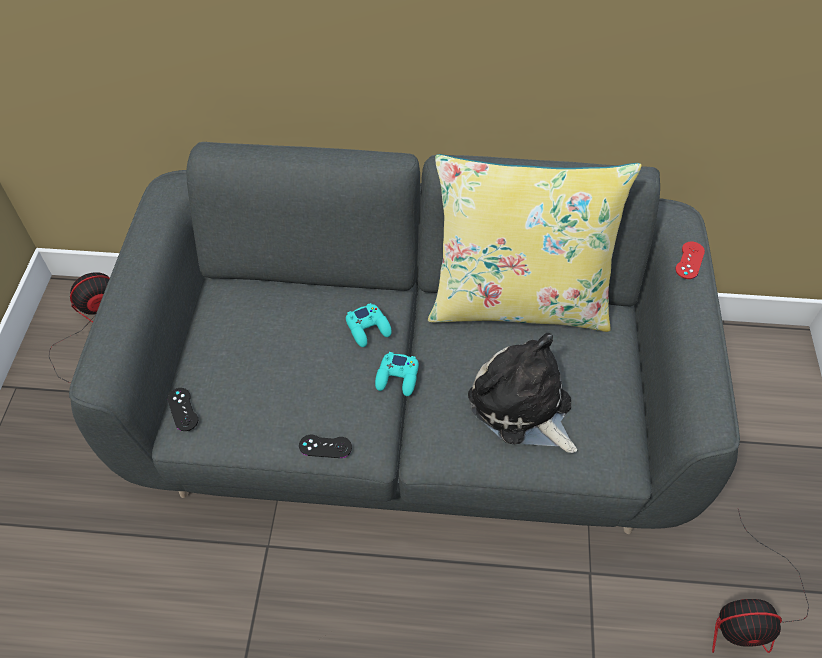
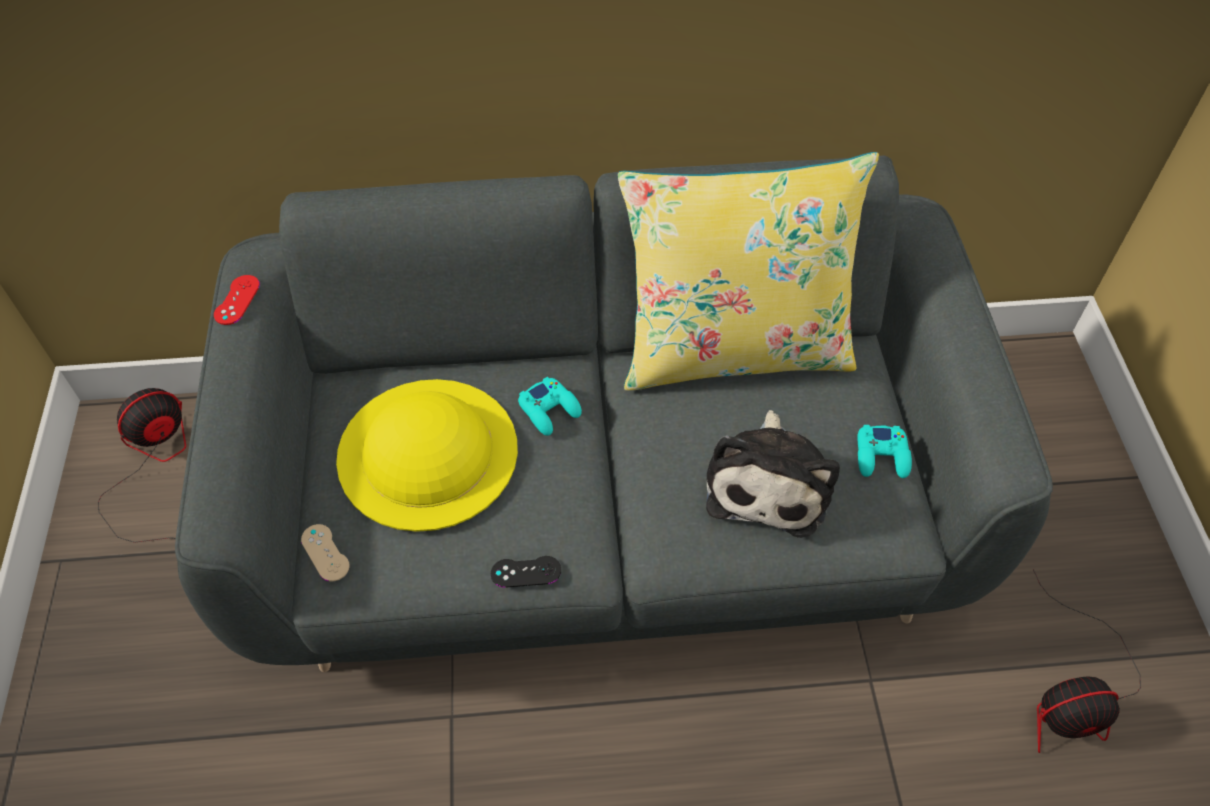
camera: 10 degrees left, 0 degrees up
(183, 409) = (325, 552): black game controller -> beige game controller
(271, 347) = (427, 452): none -> yellow hat
(398, 377) = (601, 468): turquoise game controller -> turquoise game controller (882, 456)
(523, 407) = (769, 482): plush toy -> plush toy turned 120 degrees counterclockwise
(689, 260) = (945, 267): red game controller -> red game controller (237, 300)

